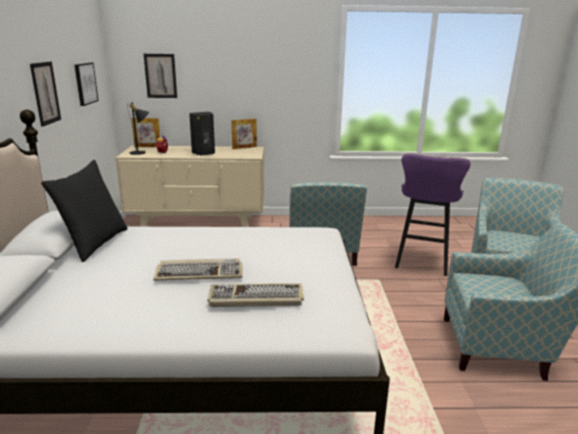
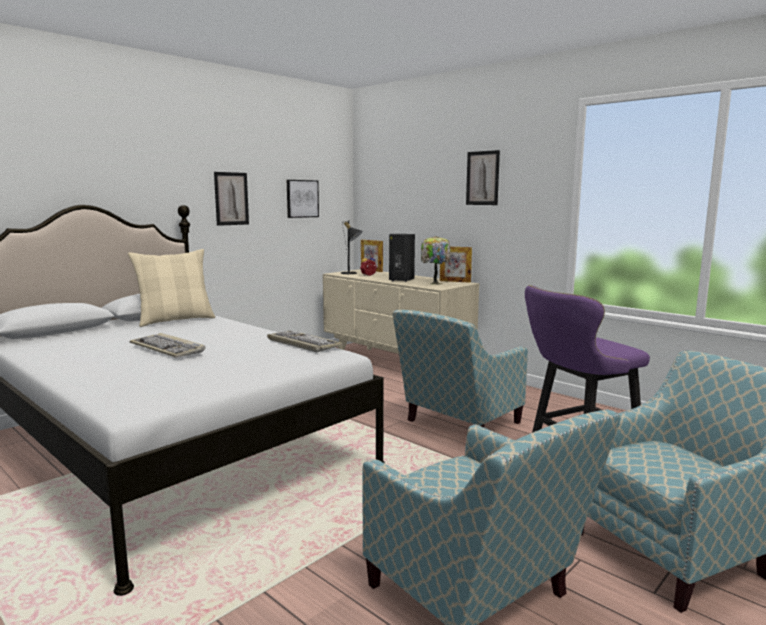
camera: 45 degrees right, 10 degrees down
(95, 243) = (175, 320): black pillow -> beige pillow
(160, 76) = (390, 196): picture -> picture (482, 178)
(237, 152) = (435, 283): none -> table lamp
(255, 298) = (145, 370): keyboard -> keyboard (302, 343)

